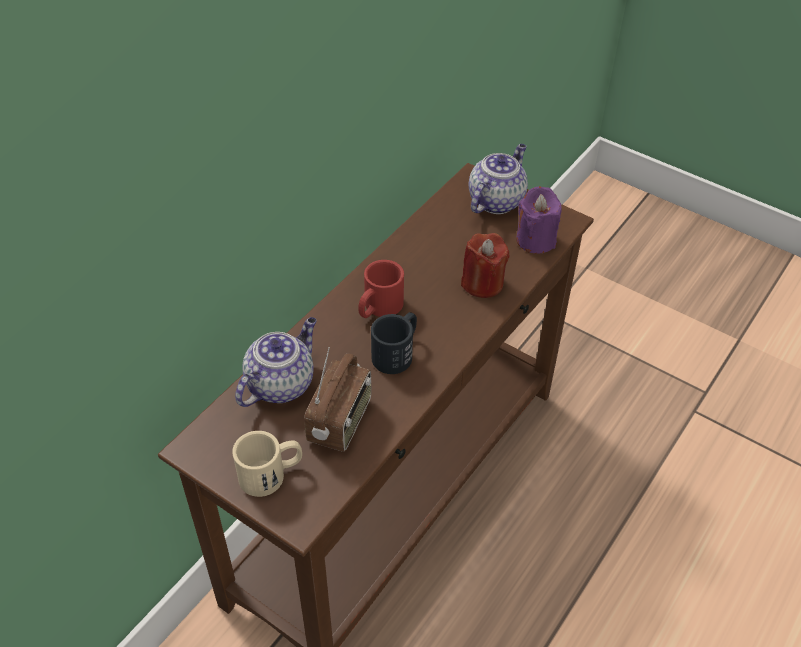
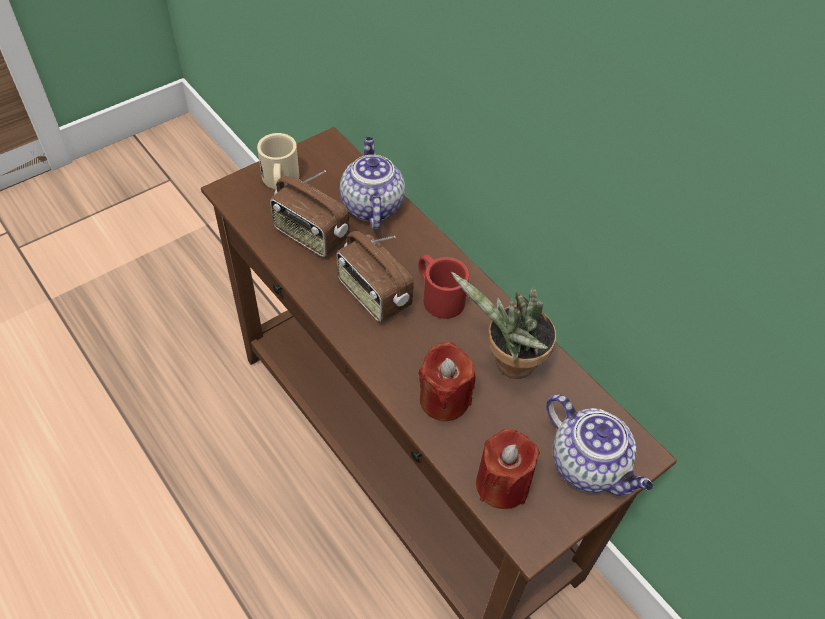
camera: 105 degrees right, 5 degrees up
(280, 383) = (371, 205): teapot -> teapot turned 150 degrees counterclockwise
(397, 352) = (373, 295): black mug -> radio
(430, 253) = (508, 364): none -> potted plant
(535, 240) = (502, 484): purple candle -> red candle

